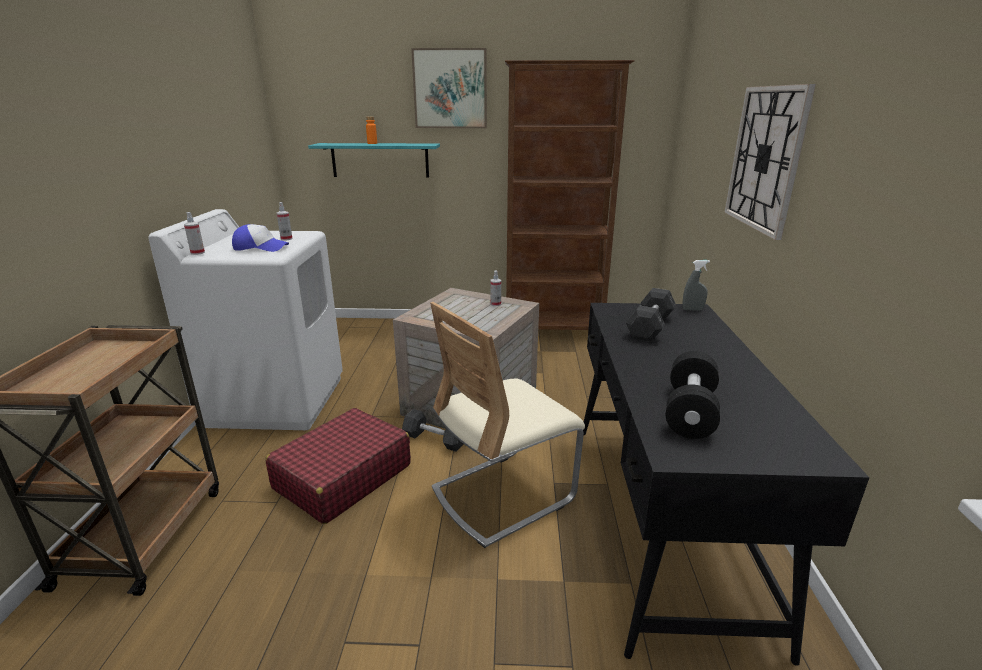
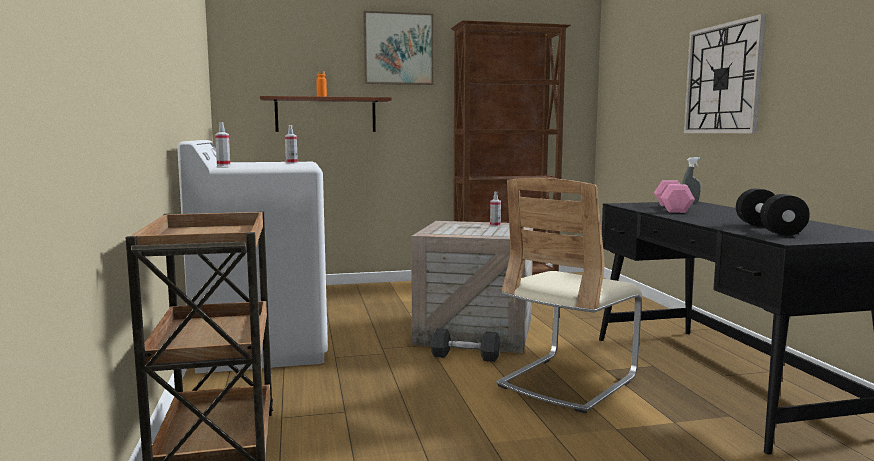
camera: 15 degrees left, 15 degrees down
(260, 248) = (279, 165): cap -> none
(342, 477) = (397, 388): red suitcase -> none
(380, 160) = (325, 115): turquoise shelf -> brown shelf
(650, 327) = (672, 208): grey dumbbell -> pink dumbbell

